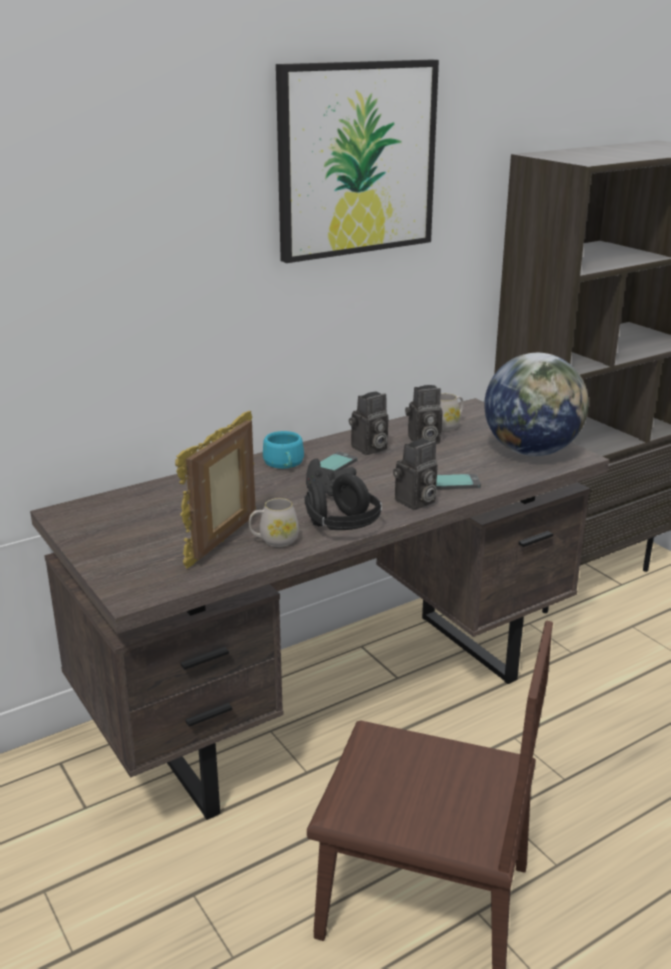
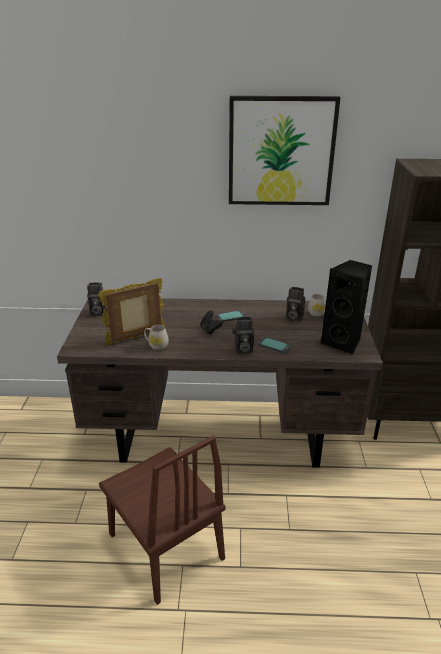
camera: 35 degrees right, 5 degrees up
(284, 464) = (211, 308): turquoise cup -> none
(342, 526) = (193, 349): black headphones -> none
(369, 449) = (260, 313): camera -> camera (97, 312)
(531, 451) = (343, 342): globe -> black speaker

